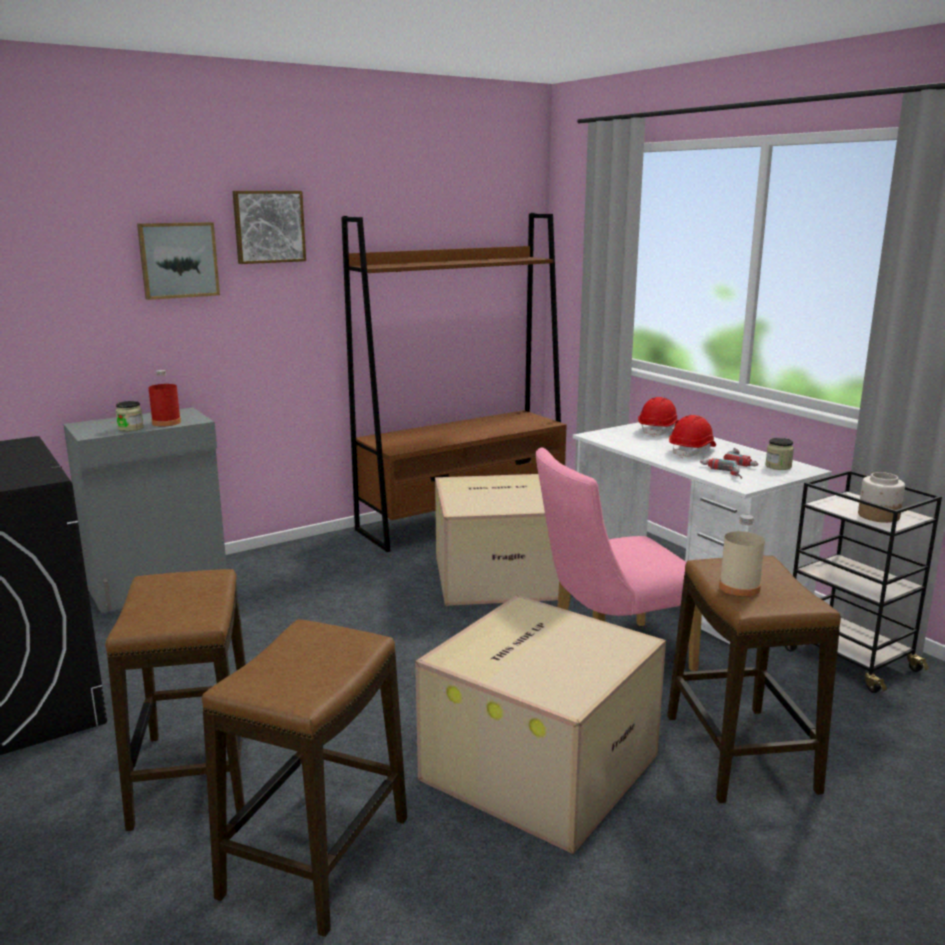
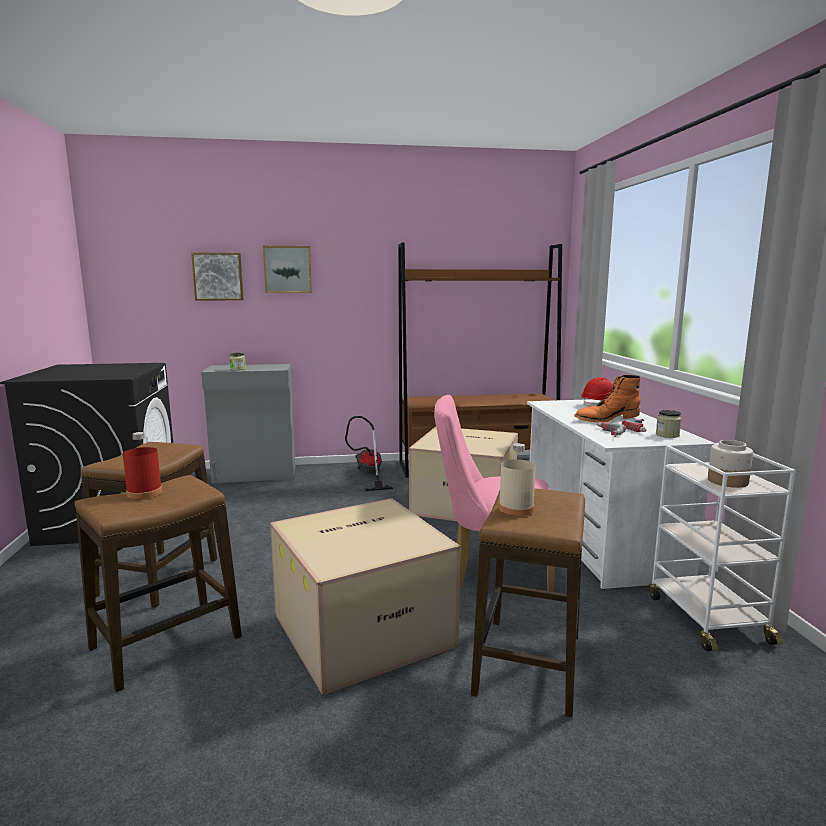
camera: 25 degrees right, 5 degrees down
(166, 423) = (261, 368): red bottle -> red bottle (144, 493)
(268, 226) = (348, 250): picture -> picture (218, 276)
(332, 557) = (368, 475): none -> vacuum cleaner
(692, 451) = (606, 418): red hard hat -> orange boot
(847, 659) = (706, 618): black cart -> white cart

